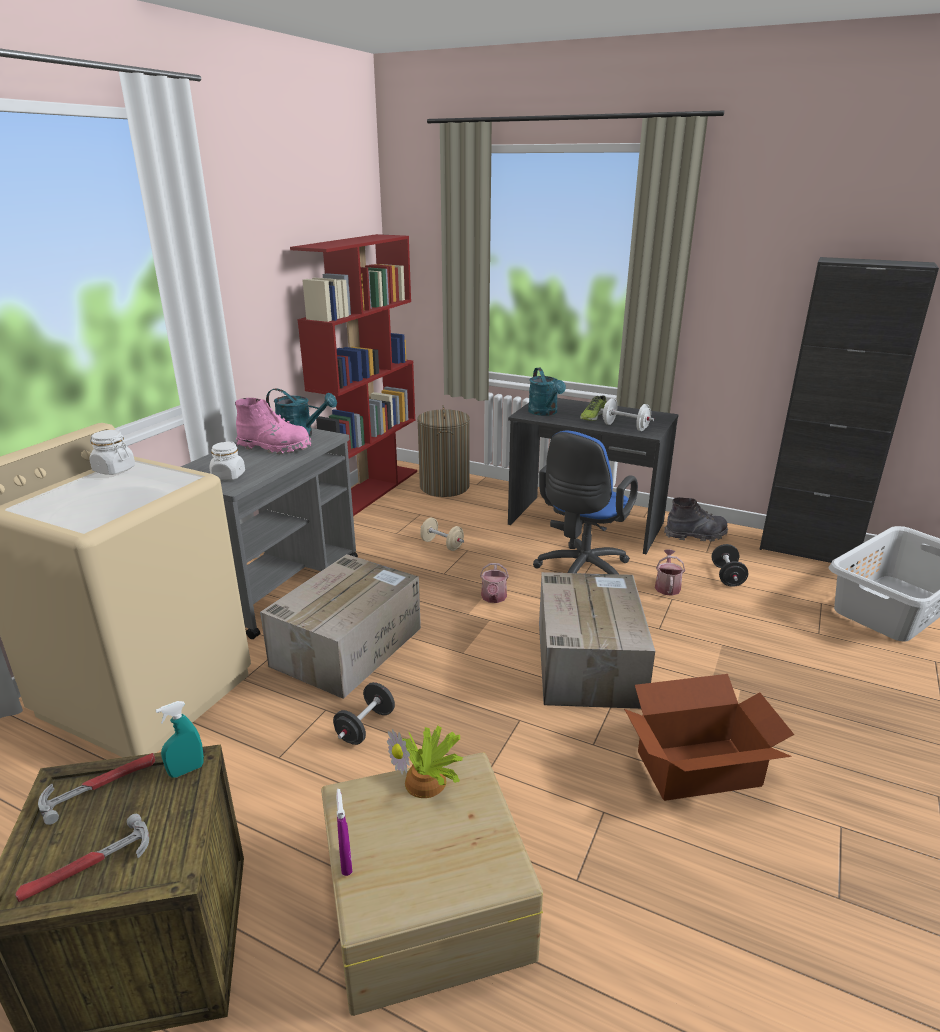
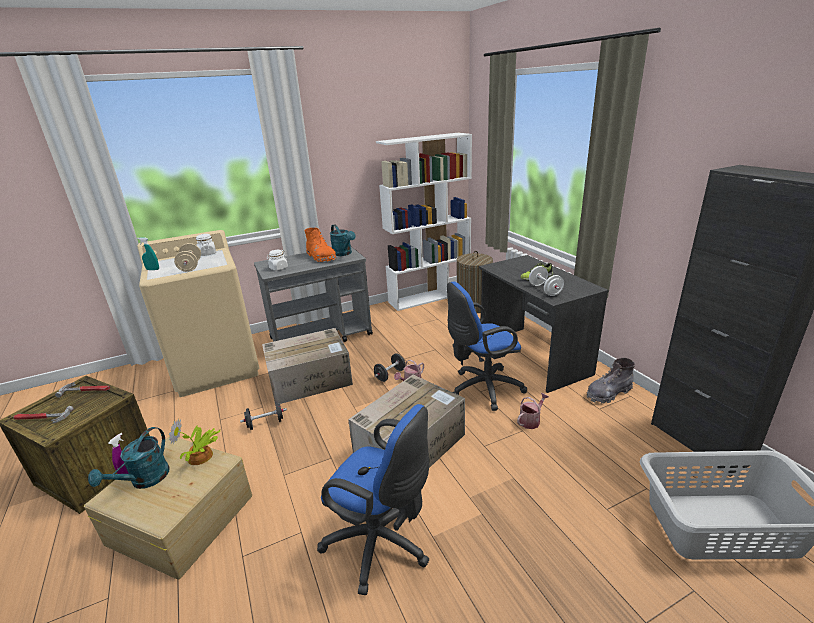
camera: 40 degrees right, 0 degrees up
(186, 770) = (110, 398): turquoise spray bottle -> turquoise spray bottle (153, 269)
(274, 447) = (321, 258): pink boot -> orange boot
(370, 490) = (430, 297): red bookcase -> white bookcase
(442, 545) = (425, 341): beige dumbbell -> beige dumbbell (190, 266)
(545, 413) = (507, 268): turquoise watering can -> turquoise watering can (145, 480)
(696, 535) = (608, 393): grey boot -> grey boot turned 120 degrees clockwise
(700, 769) = (382, 545): cardboard box -> blue office chair
(727, 576) = (590, 433): black dumbbell -> black dumbbell (390, 375)

